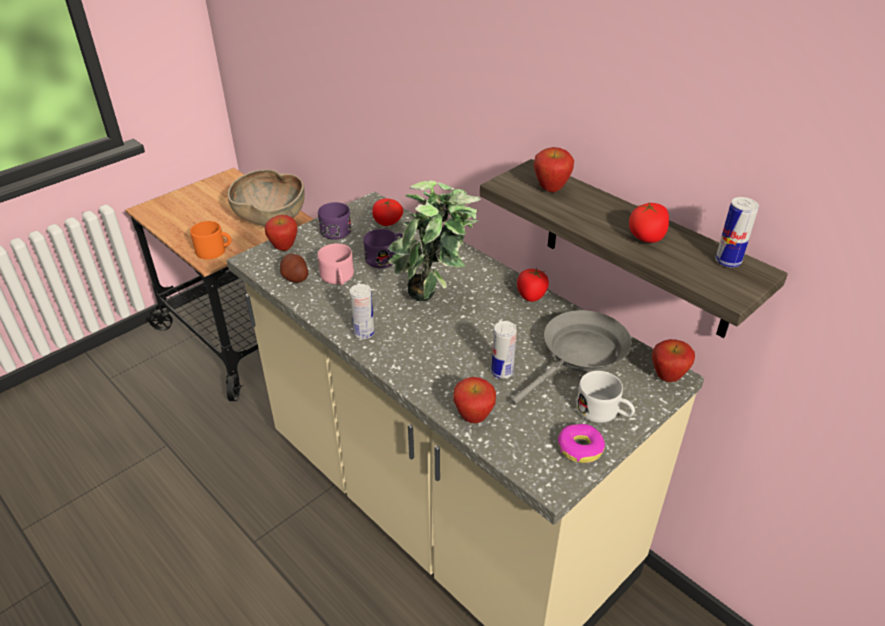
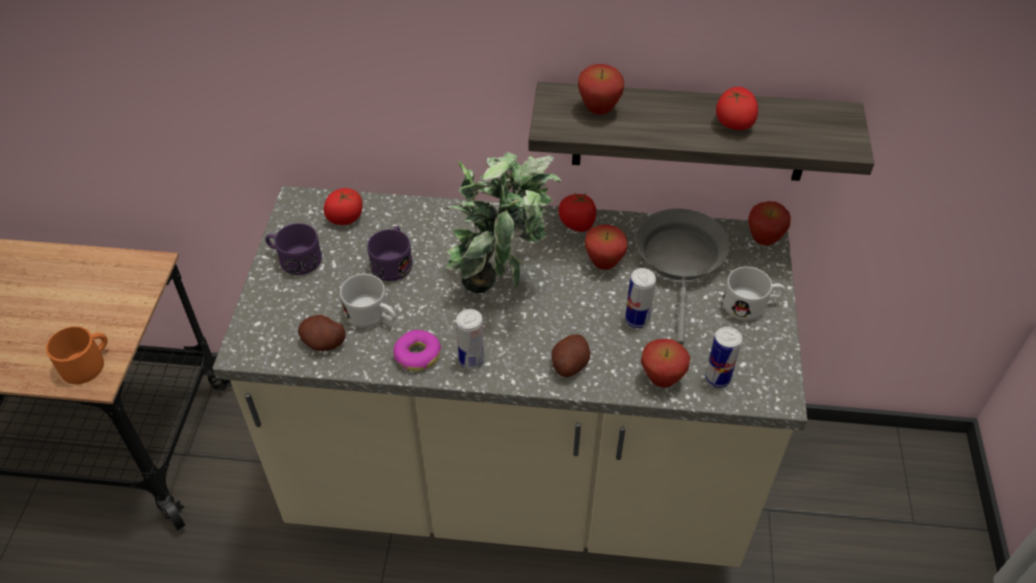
camera: 40 degrees left, 10 degrees up
(271, 217) = (111, 279): brown bowl -> none
(284, 248) = (265, 314): apple -> apple (604, 264)
(338, 279) = (373, 316): pink mug -> white mug
(422, 371) = (569, 364): none -> potato
(580, 448) = (767, 350): donut -> donut (417, 355)
(728, 261) = (815, 115): can -> can (717, 378)

